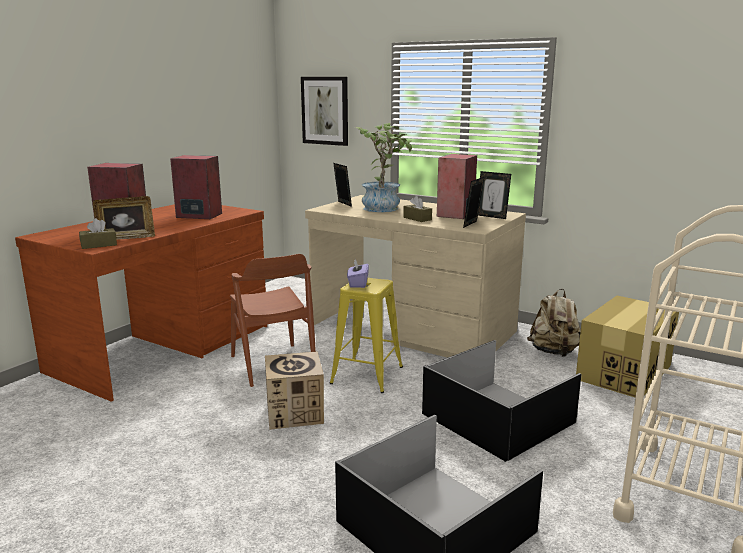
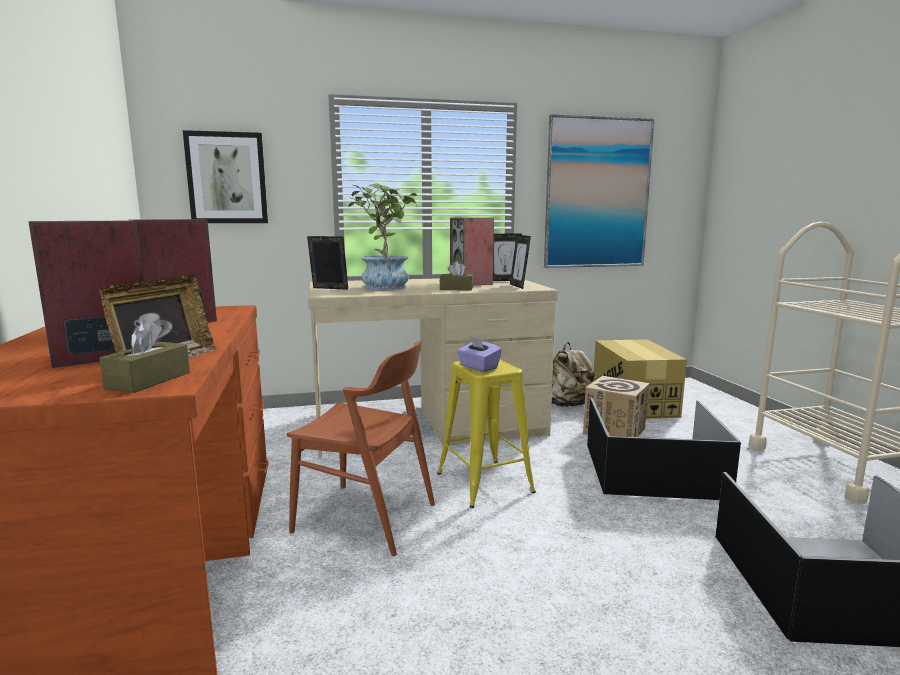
camera: 45 degrees left, 5 degrees down
(295, 413) = (506, 557): cardboard box -> cardboard box (614, 431)
(646, 133) = (597, 193): none -> picture

